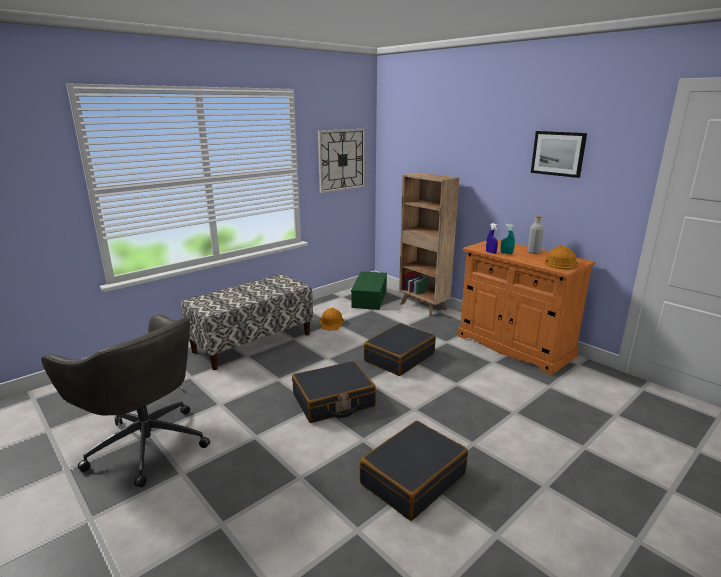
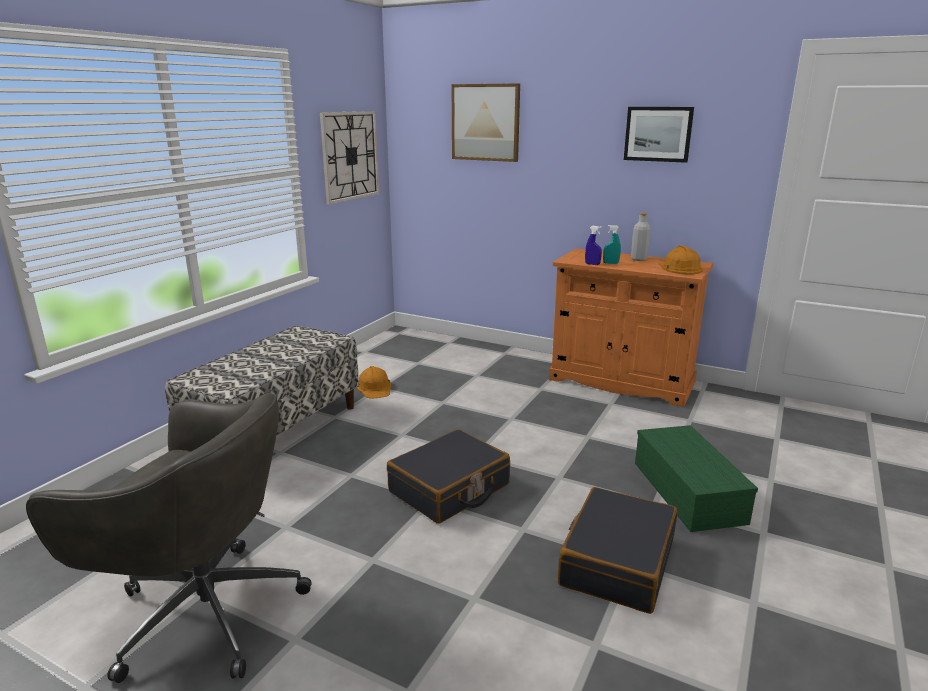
camera: 20 degrees left, 0 degrees up
(370, 298) = (406, 349): green storage box -> green storage box (690, 492)
(399, 357) = (495, 417): black suitcase -> none
(423, 307) = (482, 350): brown bookcase -> none
(437, 139) = (485, 122): none -> picture

